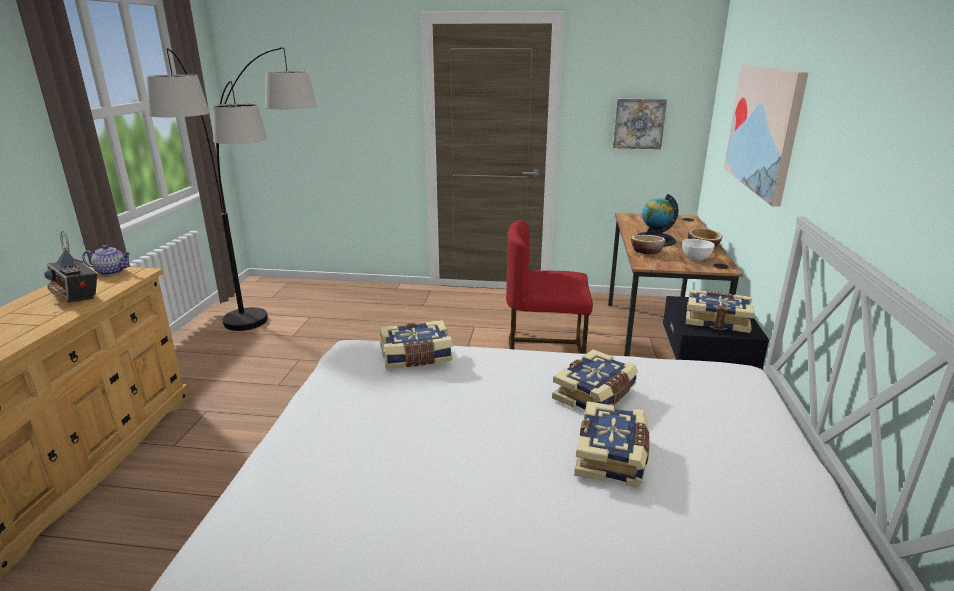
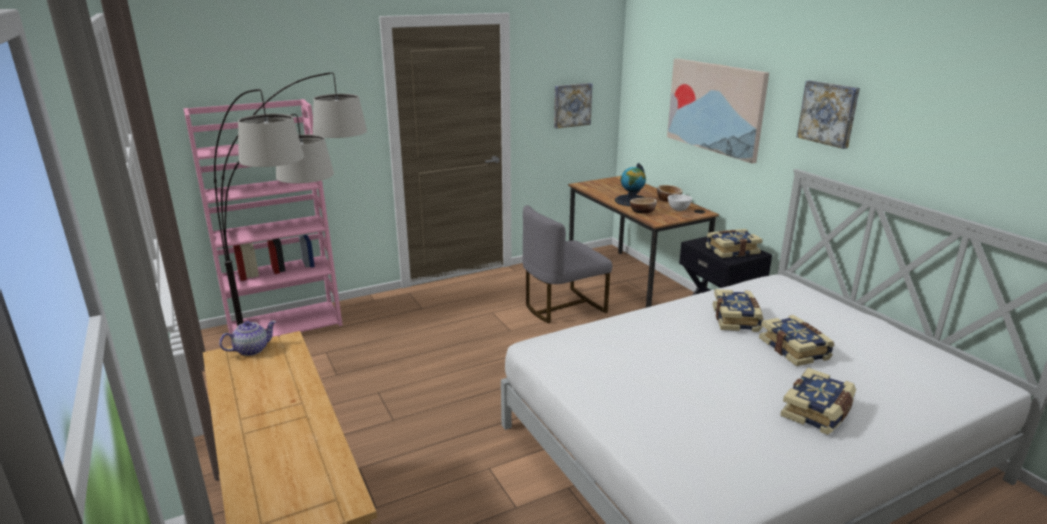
camera: 35 degrees left, 0 degrees up
(76, 295) = (274, 380): radio -> none
(314, 288) = (286, 324): none -> pink bookcase
(416, 356) = (600, 334): book -> book (818, 412)
(546, 342) = (563, 307): red chair -> grey chair
(850, 131) = (829, 113): none -> picture

